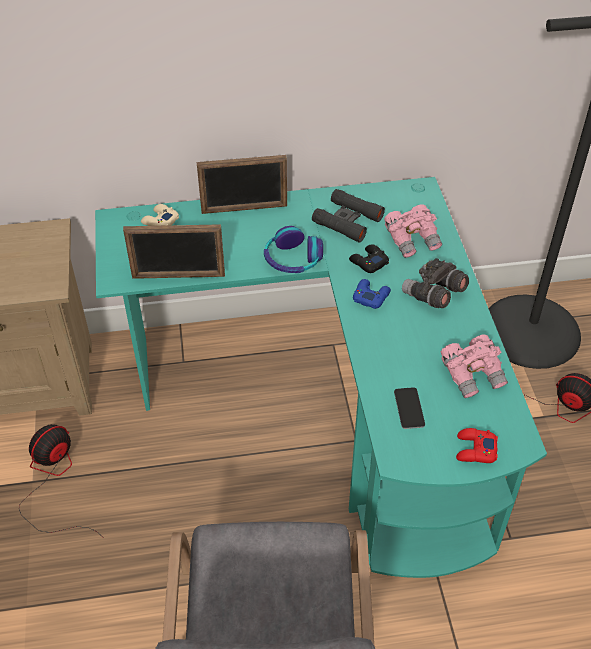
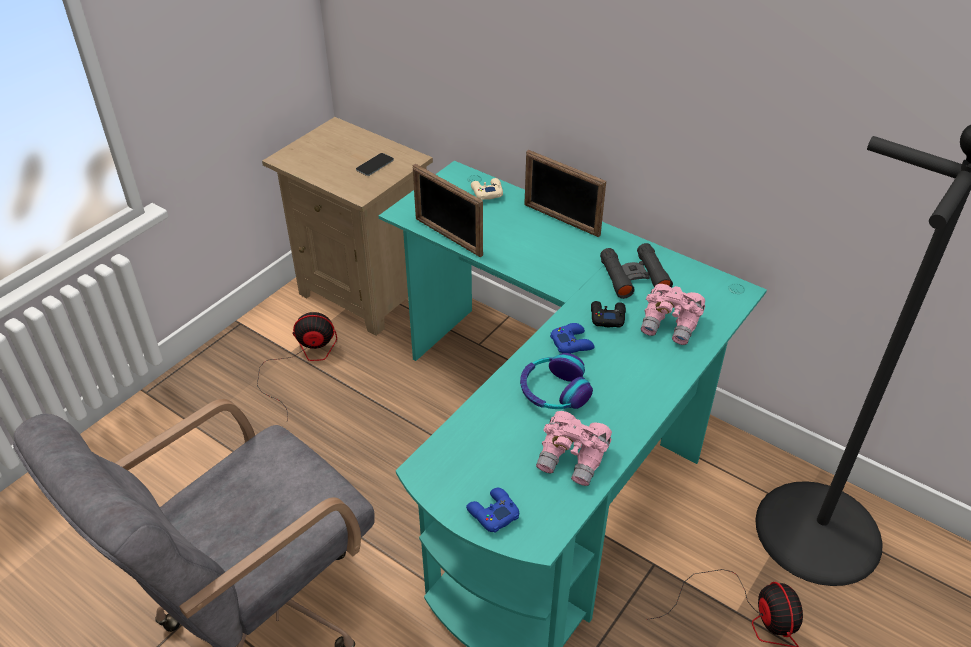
camera: 45 degrees right, 5 degrees down
(292, 259) = (548, 277): headphones -> headphones (554, 391)
(409, 408) = (484, 442): phone -> phone (375, 165)
(433, 295) = (628, 377): grey binoculars -> none
(475, 450) = (492, 513): red game controller -> blue game controller

